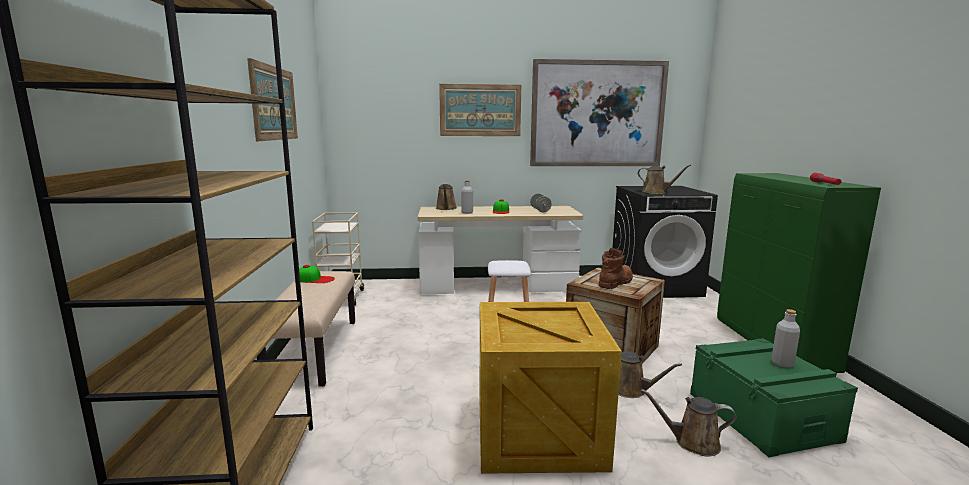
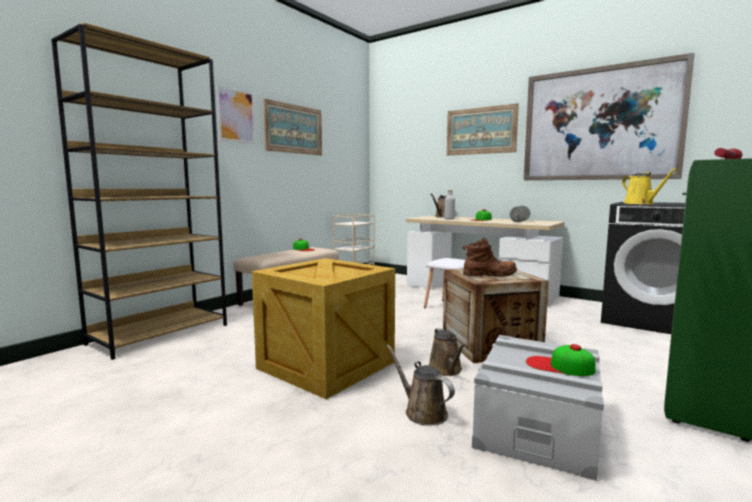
camera: 40 degrees right, 5 degrees down
(227, 89) = (236, 116): none -> picture
(656, 192) = (641, 203): brown watering can -> yellow watering can
(762, 416) = (537, 427): green storage box -> grey storage box
(782, 363) = (559, 366): grey bottle -> cap

